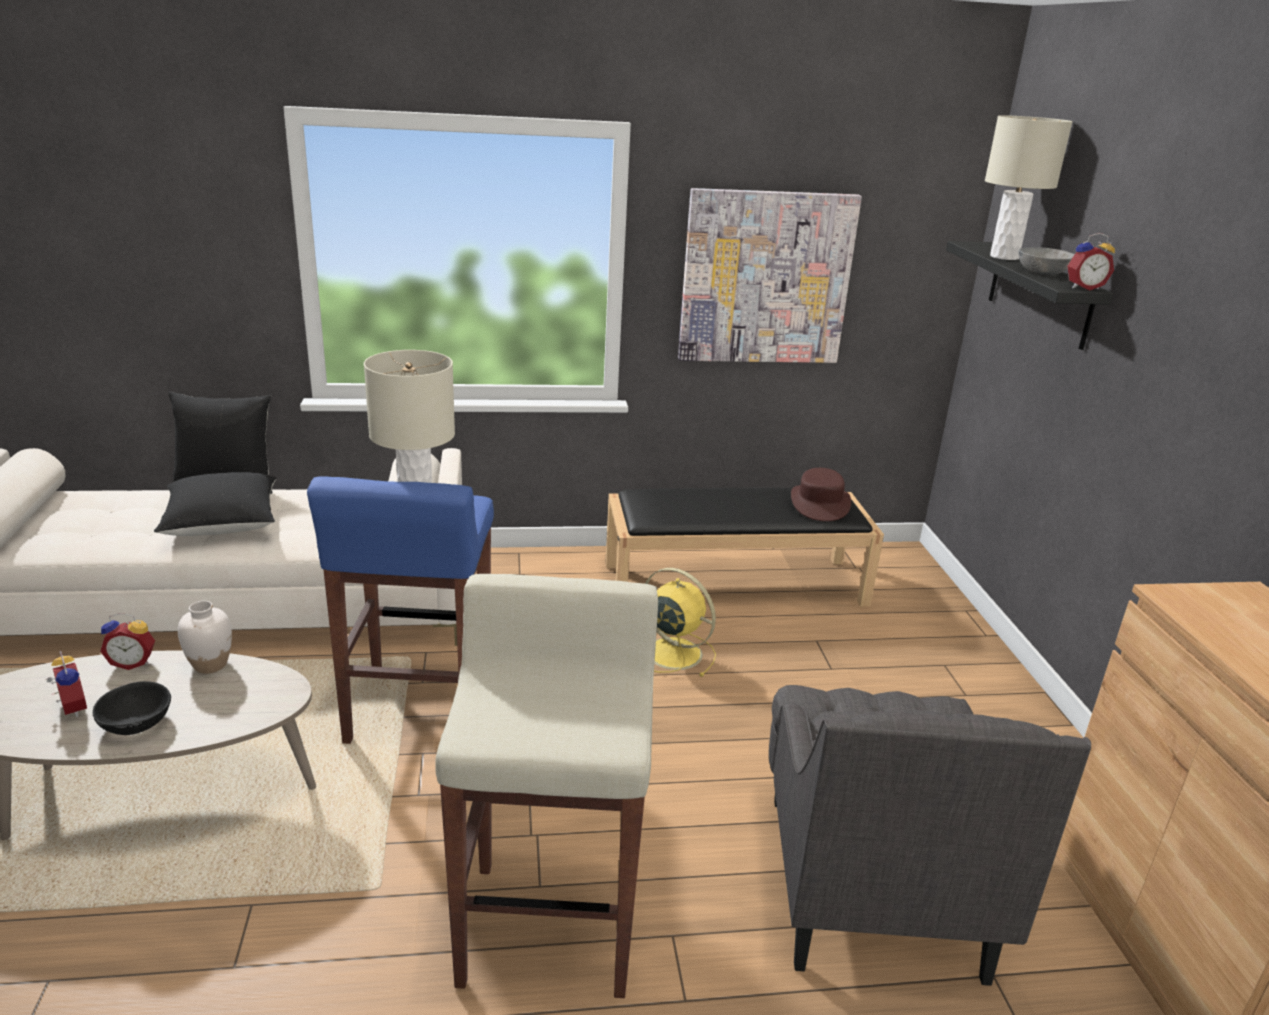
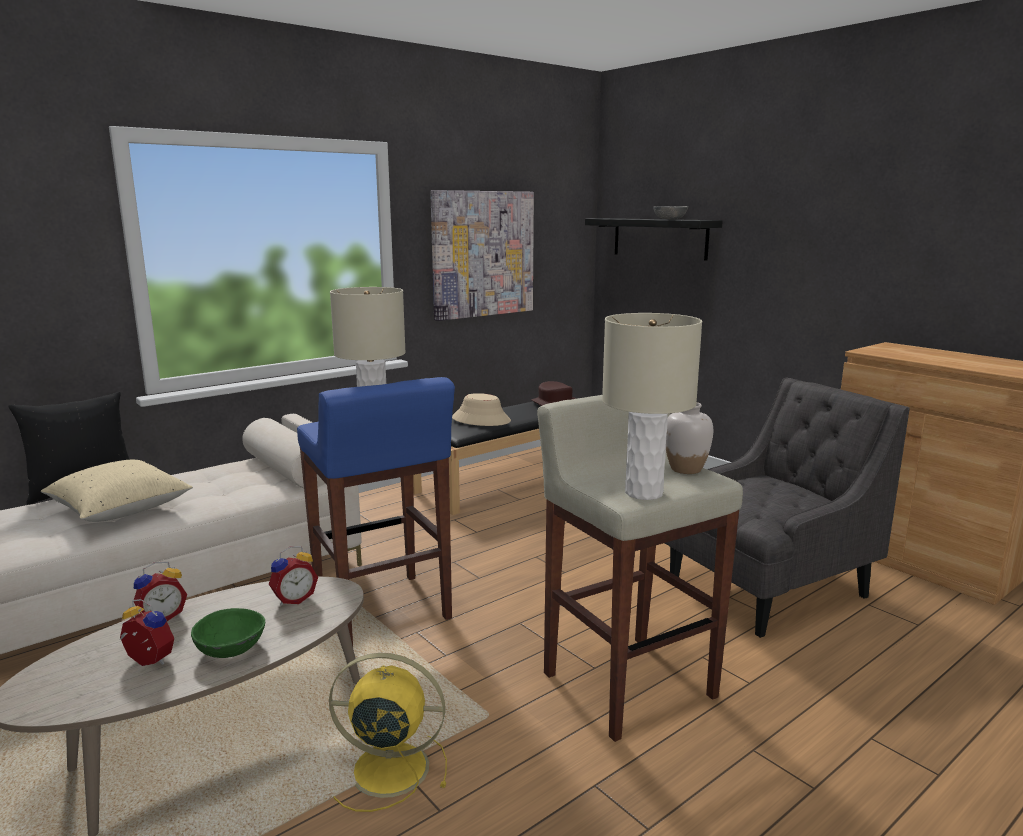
camera: 30 degrees left, 10 degrees down
(135, 723) = (230, 648): black bowl -> green bowl
(210, 665) = (241, 595): white vase -> white vase (685, 469)
(222, 524) = (120, 511): black pillow -> beige pillow
(671, 652) = (517, 524): yellow fan -> yellow fan (386, 768)
(697, 502) = (481, 420): none -> beige hat
(870, 881) = (765, 589): grey armchair -> grey armchair turned 90 degrees counterclockwise
(1004, 257) = (634, 218): beige table lamp -> beige table lamp (644, 493)
(1083, 288) = (705, 219): alarm clock -> alarm clock (294, 599)

